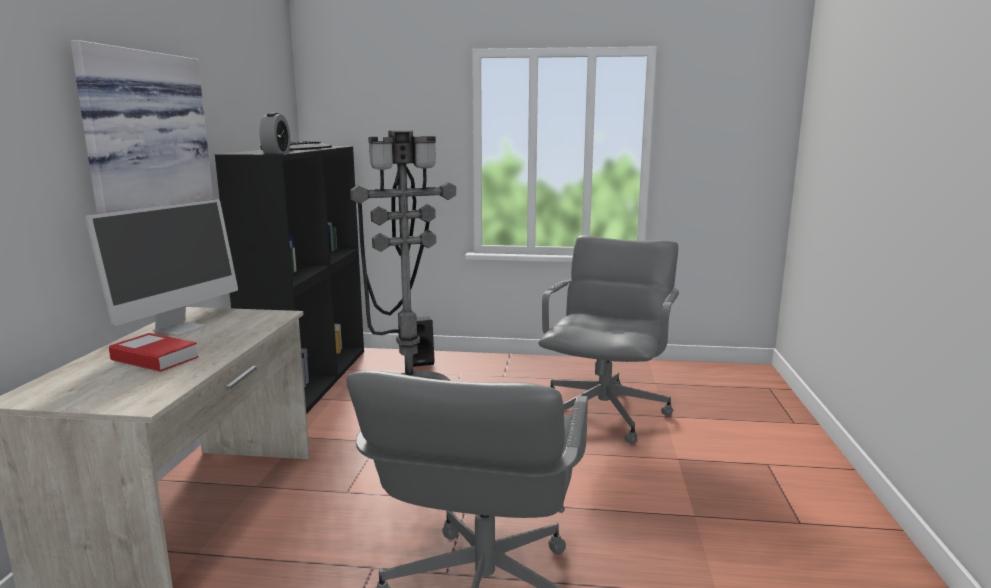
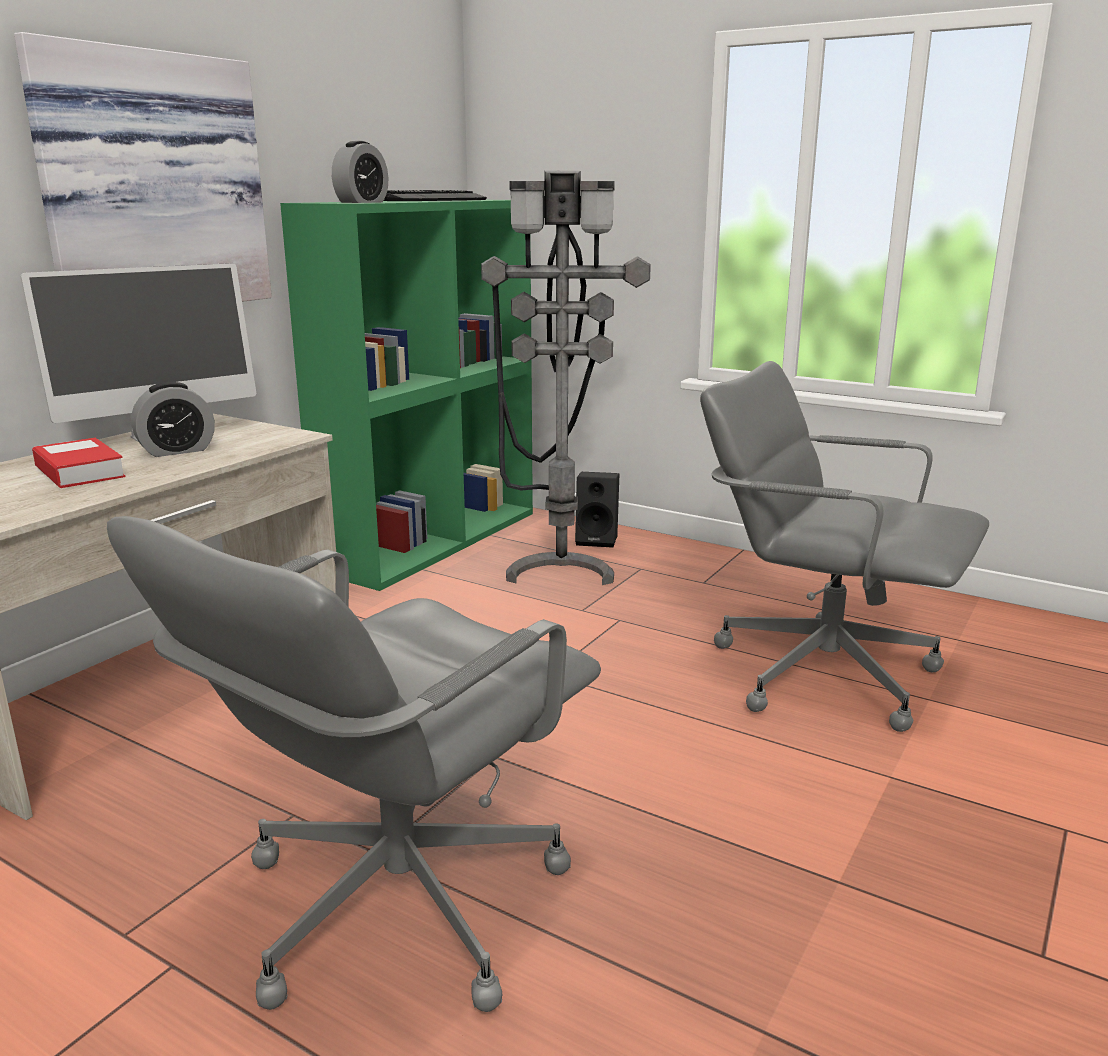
camera: 25 degrees right, 5 degrees up
(207, 335) = (177, 451): none -> alarm clock
(309, 379) = (432, 540): black bookcase -> green bookcase
(605, 413) = (822, 672): grey office chair -> grey office chair turned 105 degrees counterclockwise

